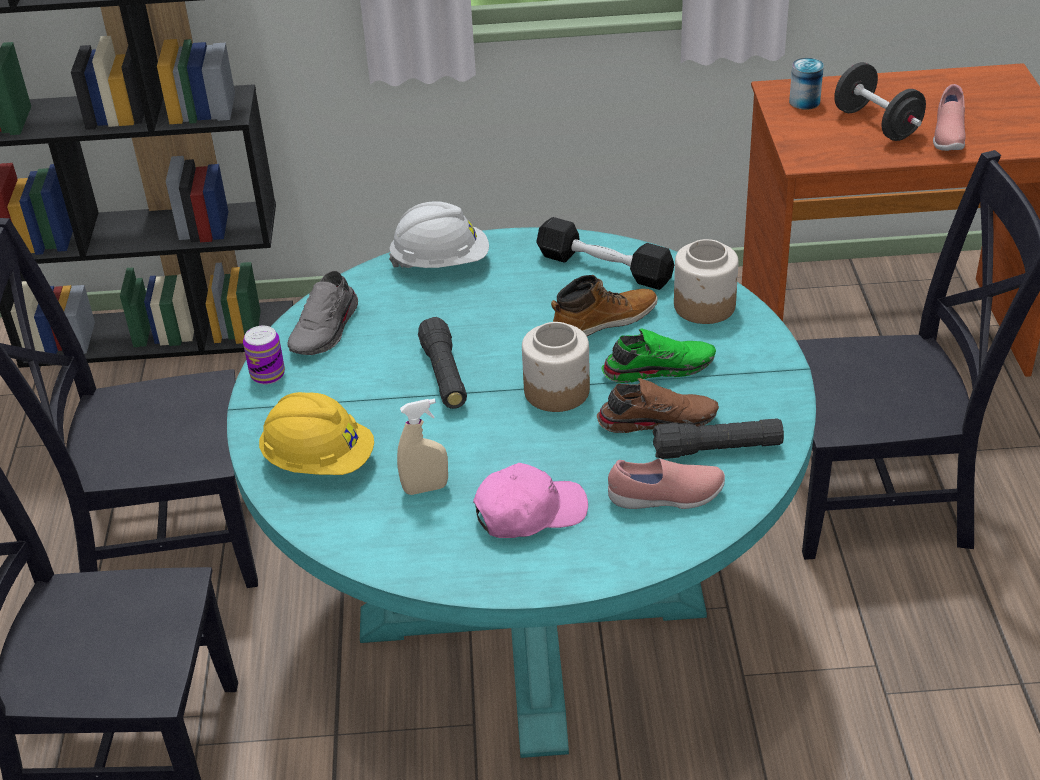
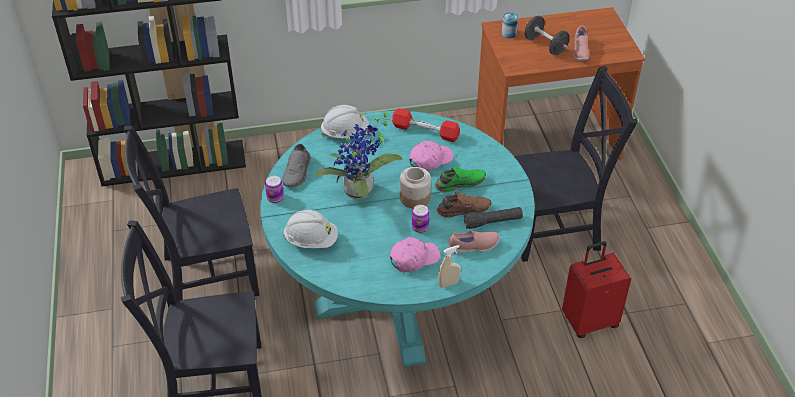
camera: 10 degrees left, 5 degrees up
(319, 461) = (311, 240): yellow hard hat -> white hard hat
(425, 488) = (364, 250): beige spray bottle -> beige spray bottle (448, 283)
(444, 375) = (360, 193): black flashlight -> potted plant
(556, 449) = (420, 227): none -> can
(603, 321) = (430, 160): boot -> pink cap
(604, 268) = (425, 131): black dumbbell -> red dumbbell
(705, 305) = (476, 149): jar -> none
(937, 693) = (589, 321): none -> red suitcase

